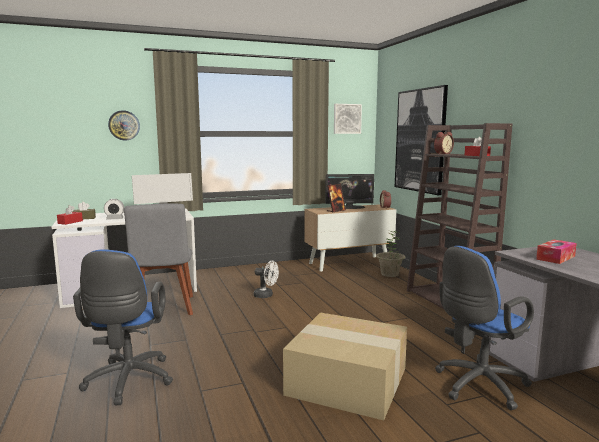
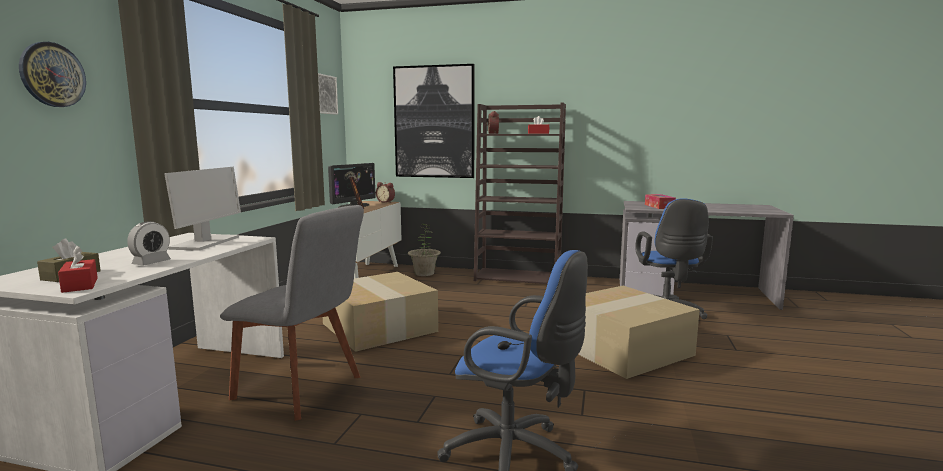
camera: 55 degrees left, 0 degrees up
(266, 295) = (377, 327): white fan -> cardboard box

